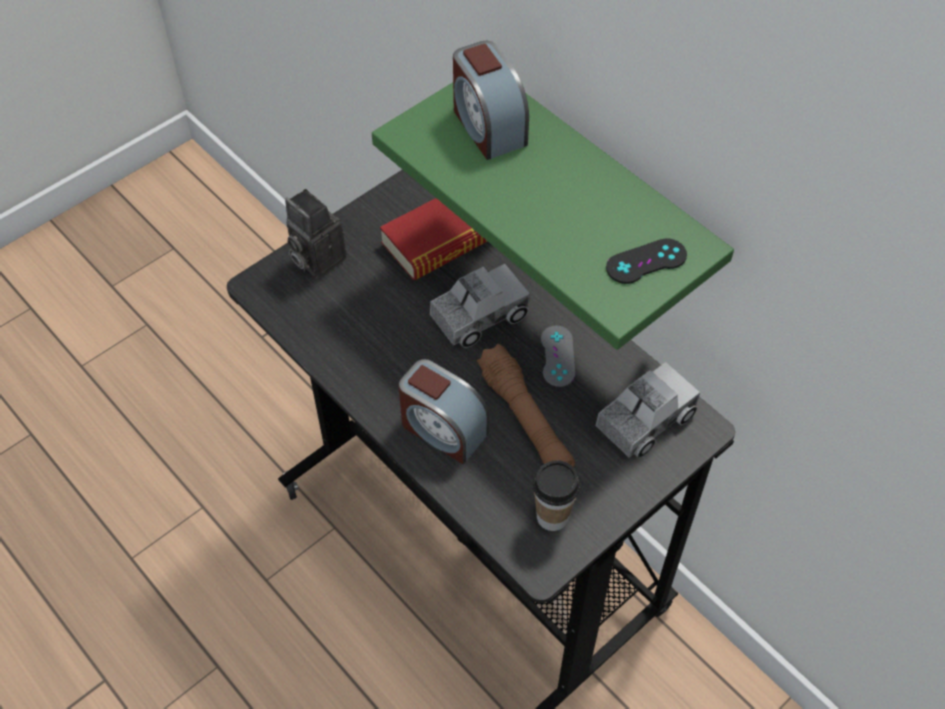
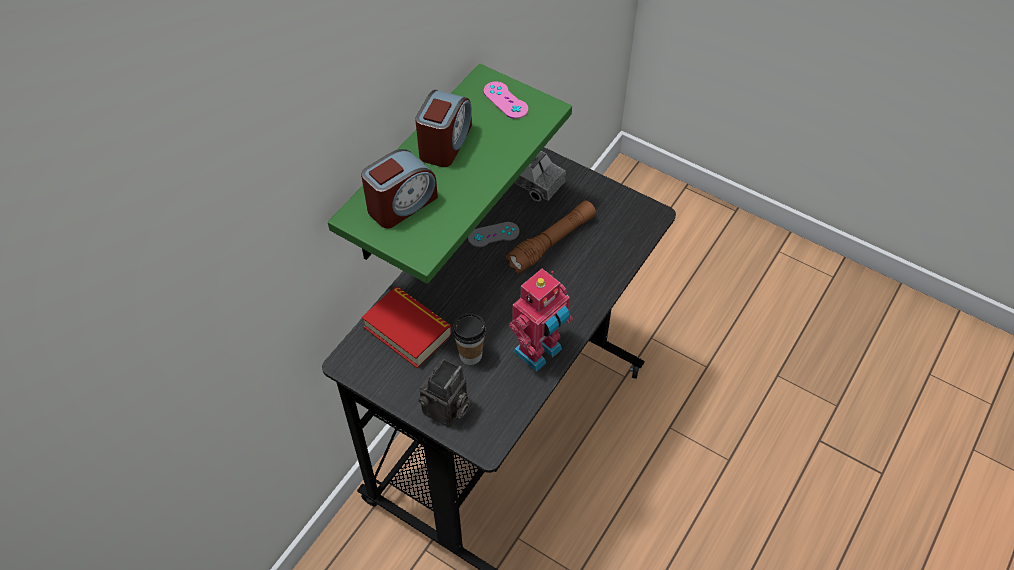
camera: 105 degrees left, 0 degrees up
(356, 363) = (540, 352): none -> toy robot
(442, 429) = (576, 286): alarm clock -> alarm clock (445, 143)
(479, 316) = (473, 286): toy truck -> none
(552, 517) = (618, 215): cup -> cup (470, 355)
(646, 261) = (505, 100): black game controller -> pink game controller

